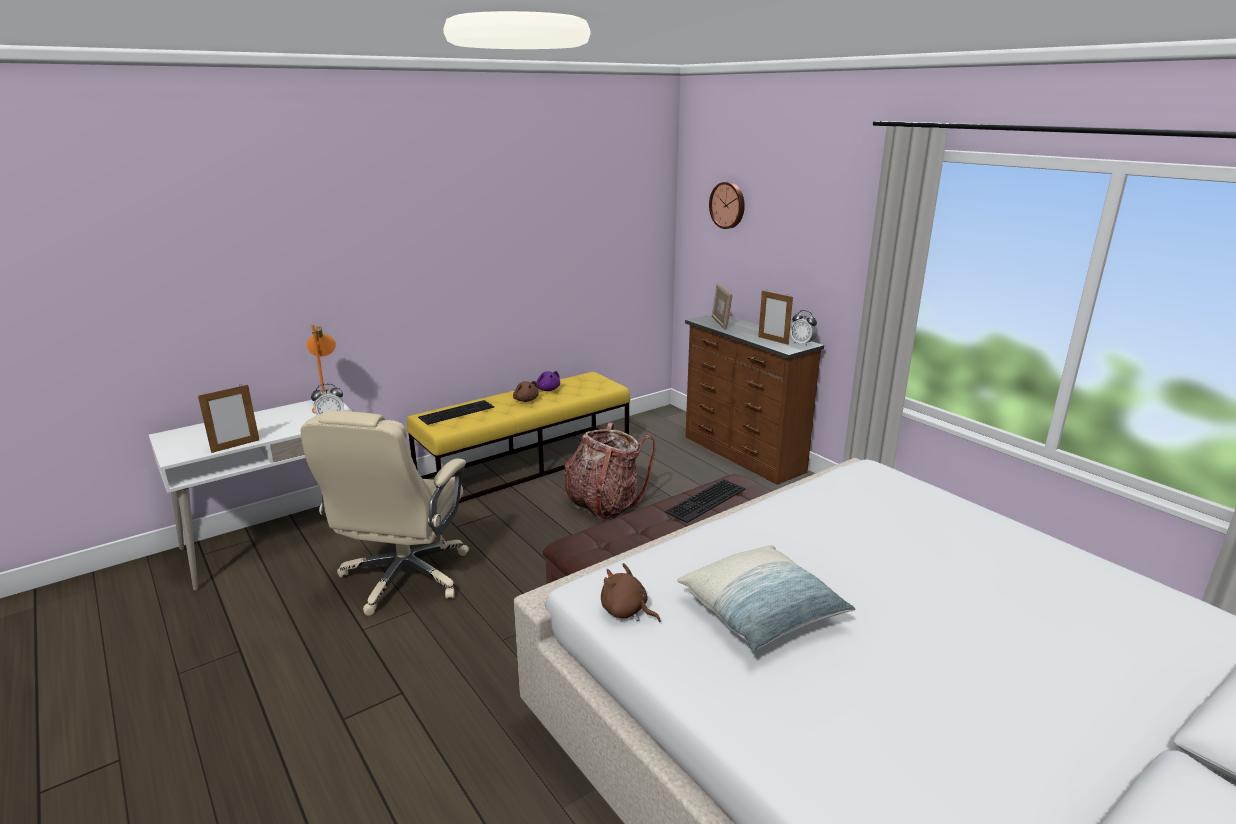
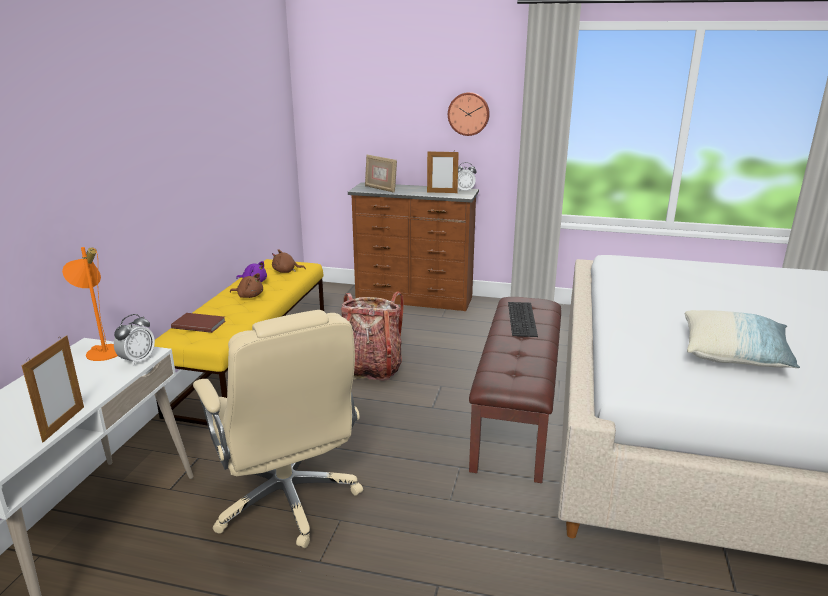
camera: 40 degrees left, 0 degrees up
(456, 411) = (199, 324): keyboard -> brown book
(626, 611) = (676, 388): brown plush toy -> brown plush toy (286, 271)
(728, 205) = (359, 84): wall clock -> wall clock (468, 113)

